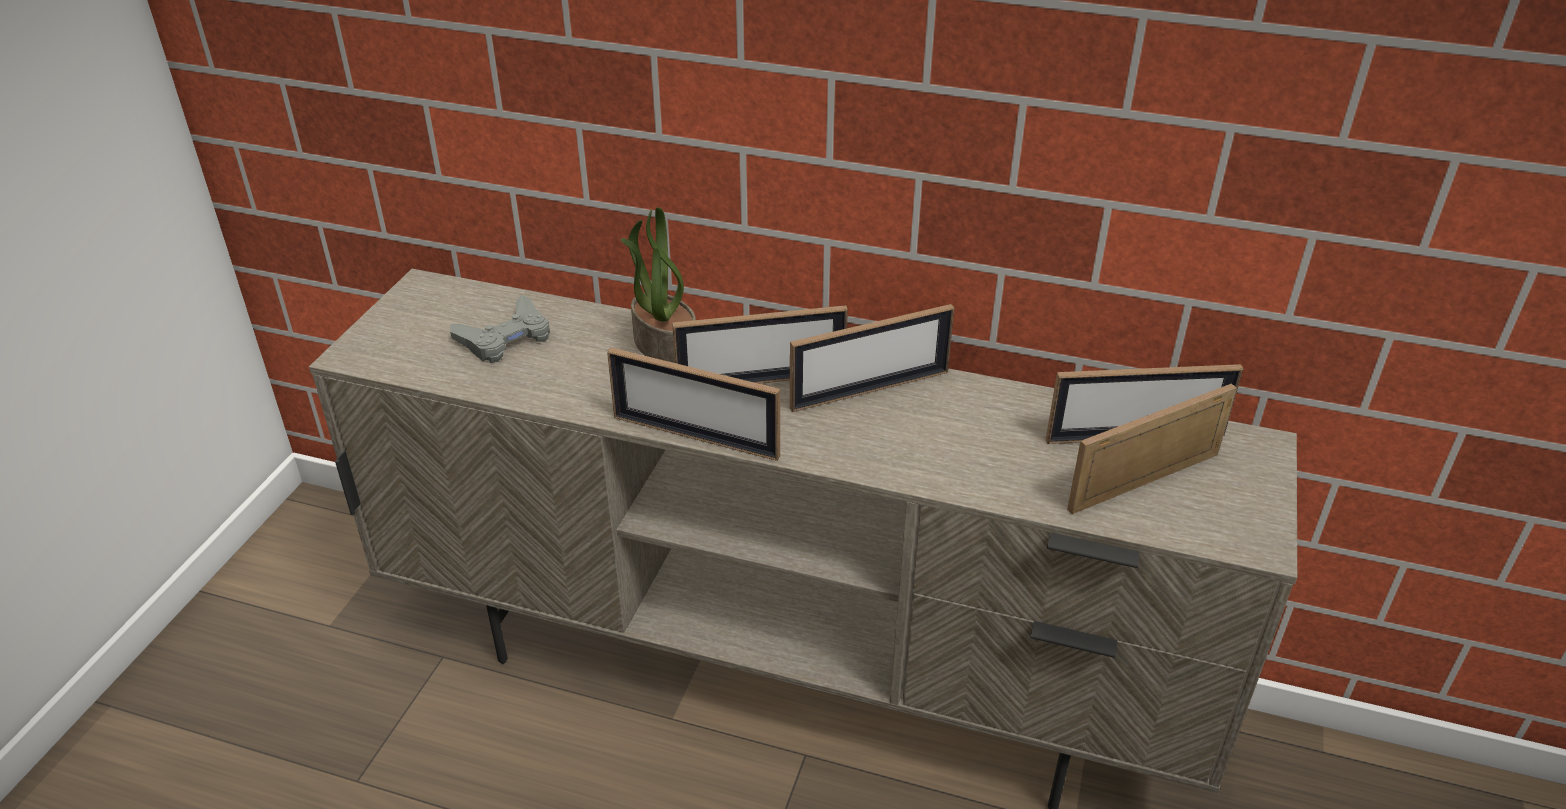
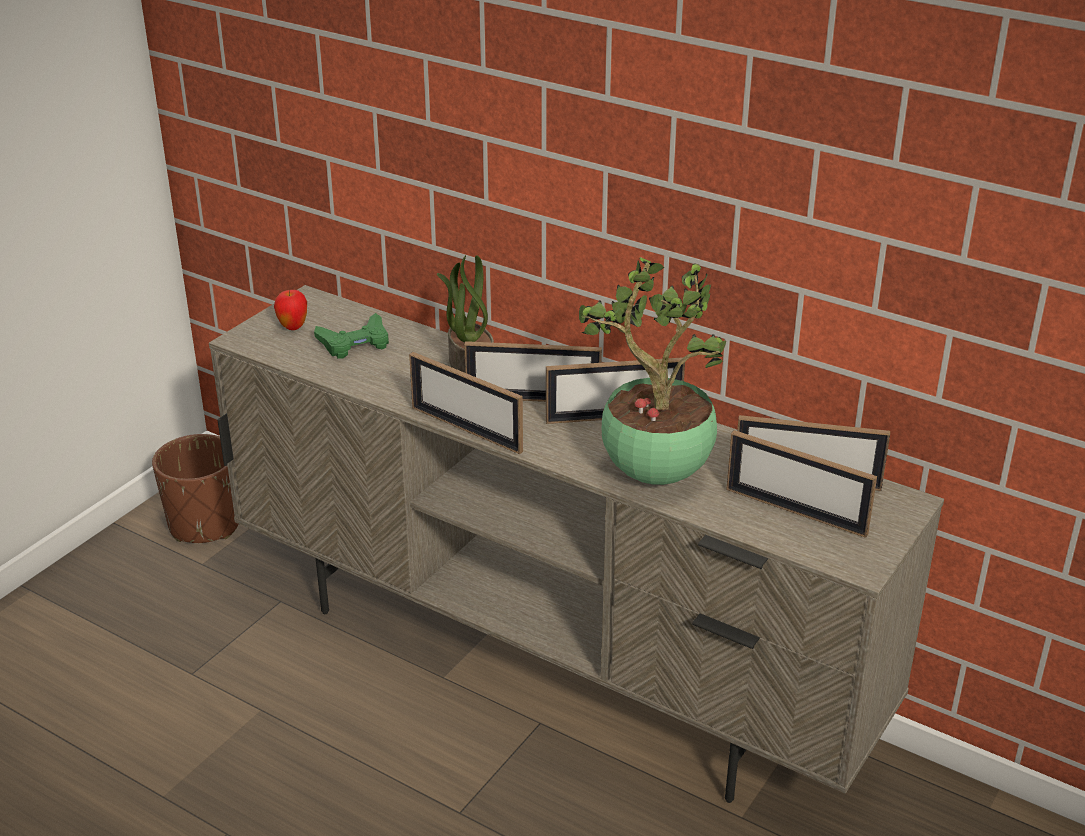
camera: 15 degrees right, 5 degrees down
(319, 572) = (205, 524): none -> brown planter
(416, 328) = (293, 327): none -> apple
(505, 338) = (355, 343): grey game controller -> green game controller
(953, 460) = (653, 474): none -> potted plant
(1144, 481) = (795, 511): picture frame -> picture frame turned 135 degrees counterclockwise

